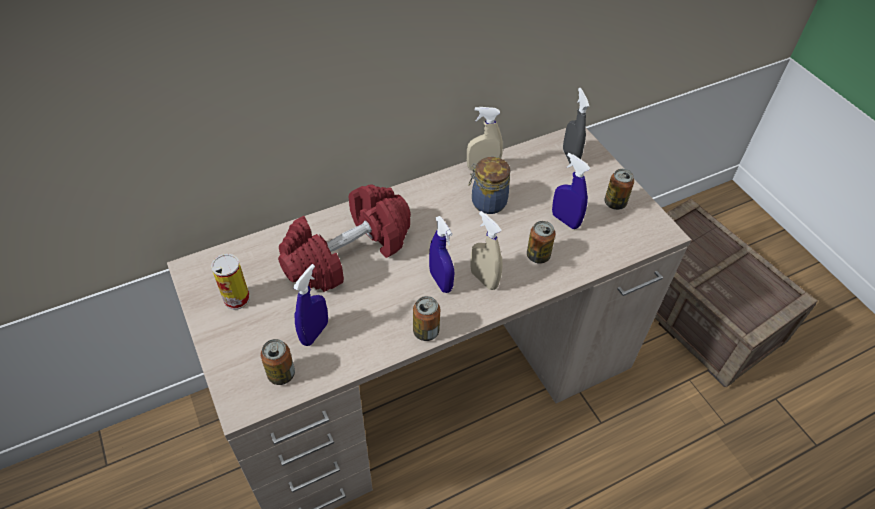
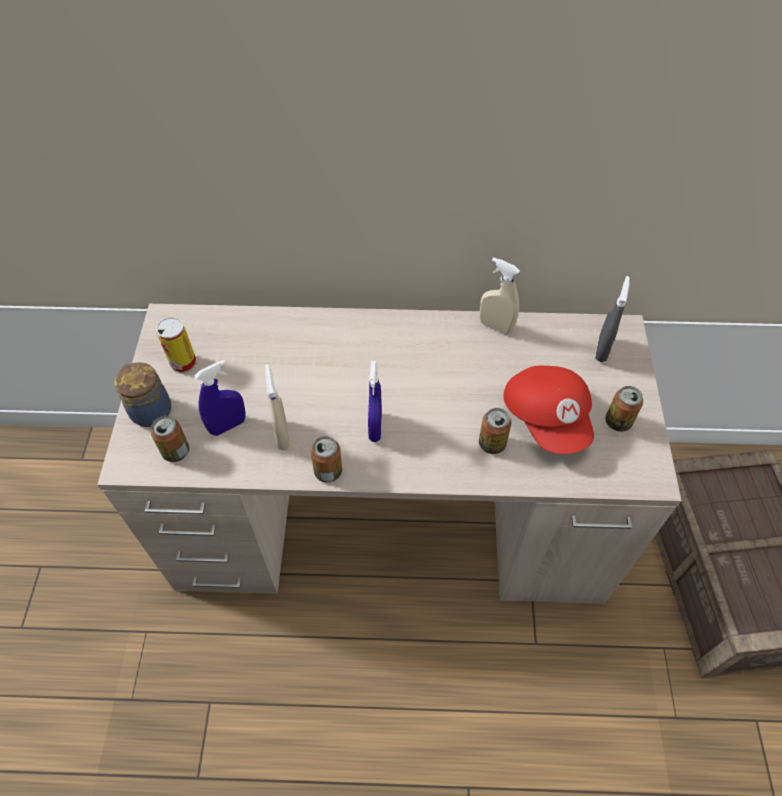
camera: 30 degrees right, 5 degrees up
(348, 253) = (307, 360): red dumbbell -> none
(484, 279) = (419, 444): beige spray bottle -> beige spray bottle (282, 435)
(487, 202) = (476, 364): jar -> jar (150, 410)
(565, 220) = (547, 418): blue spray bottle -> red cap

